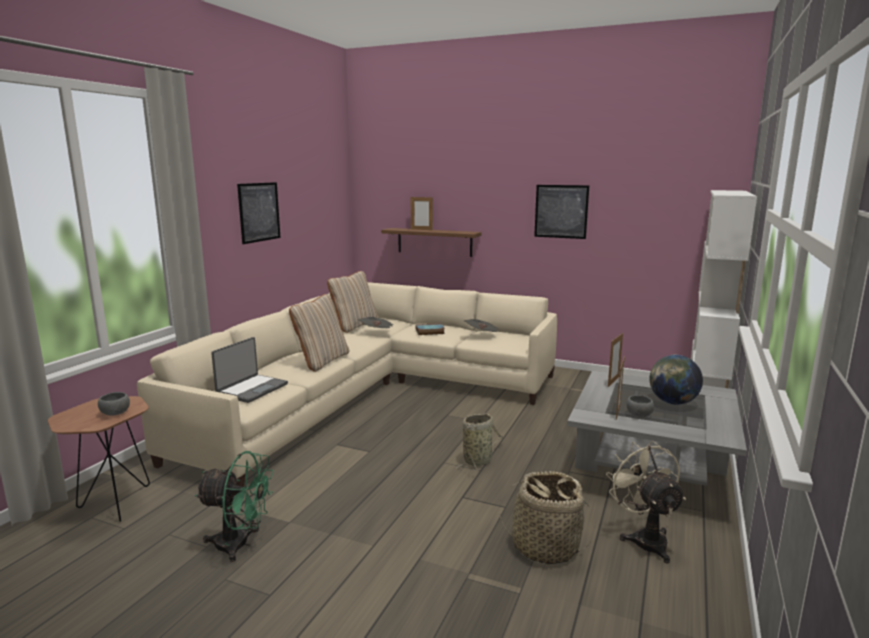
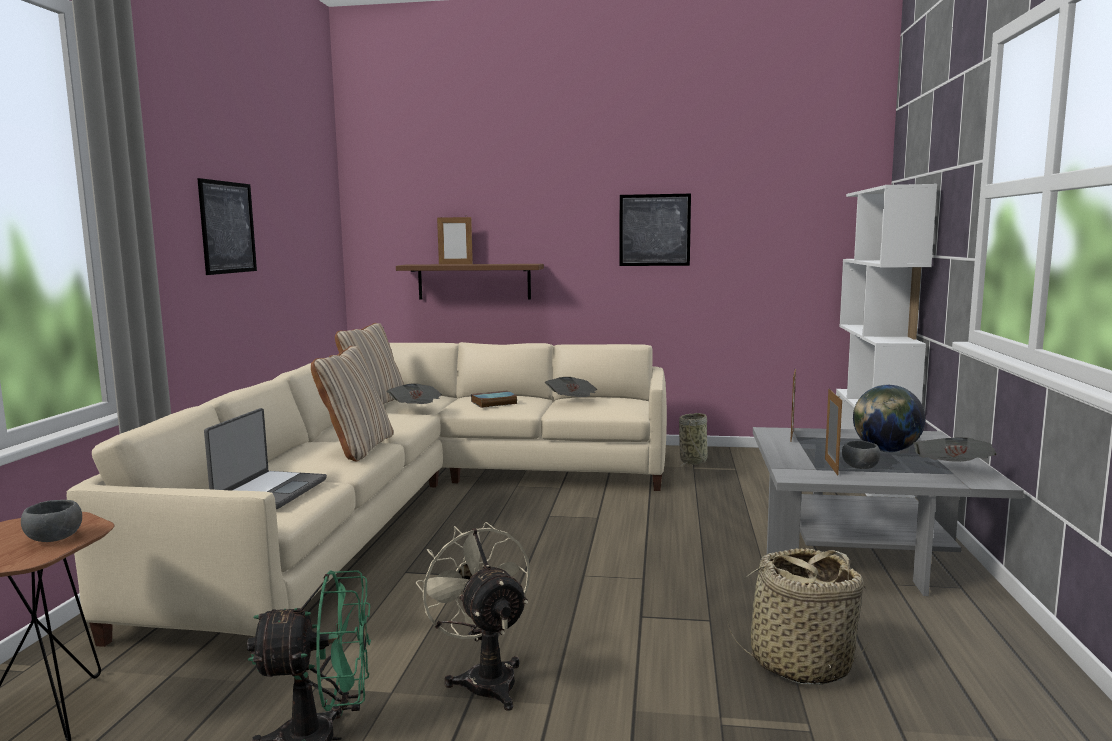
camera: 15 degrees left, 5 degrees down
(478, 460) = (632, 566): basket -> basket (694, 461)
(645, 538) = (918, 631): beige fan -> beige fan (485, 678)
(707, 426) = (952, 470): none -> newspaper

